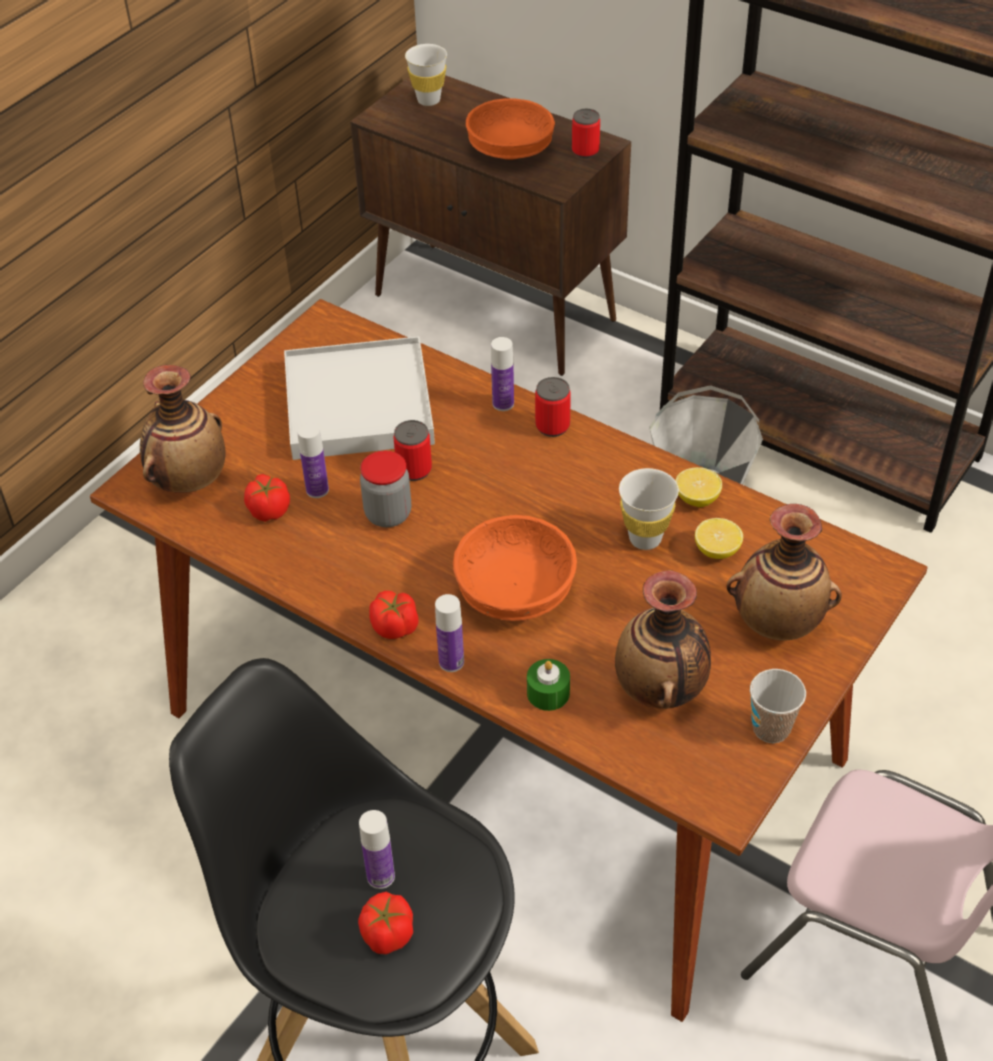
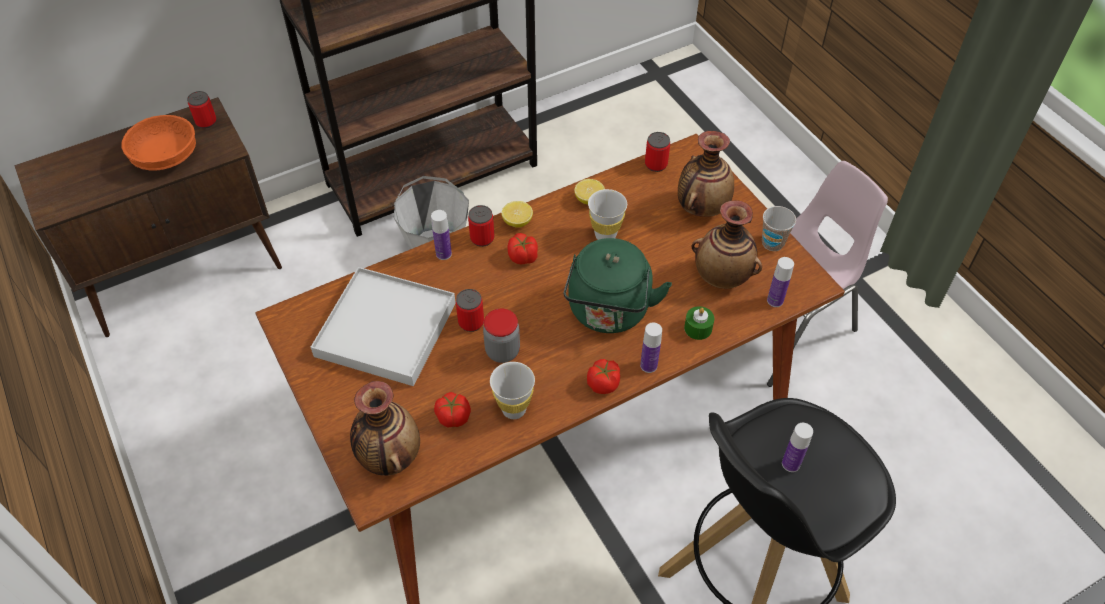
camera: 65 degrees left, 5 degrees up
(317, 490) = (453, 382): bottle -> bottle (775, 300)
(387, 934) = (834, 475): tomato -> tomato (523, 257)
(428, 100) = (60, 176): white cup -> white cup (514, 409)
(513, 590) = (608, 313): orange bowl -> green kettle
(717, 550) = (634, 209): lemon -> lemon (517, 222)
(822, 543) = (656, 164): none -> can

